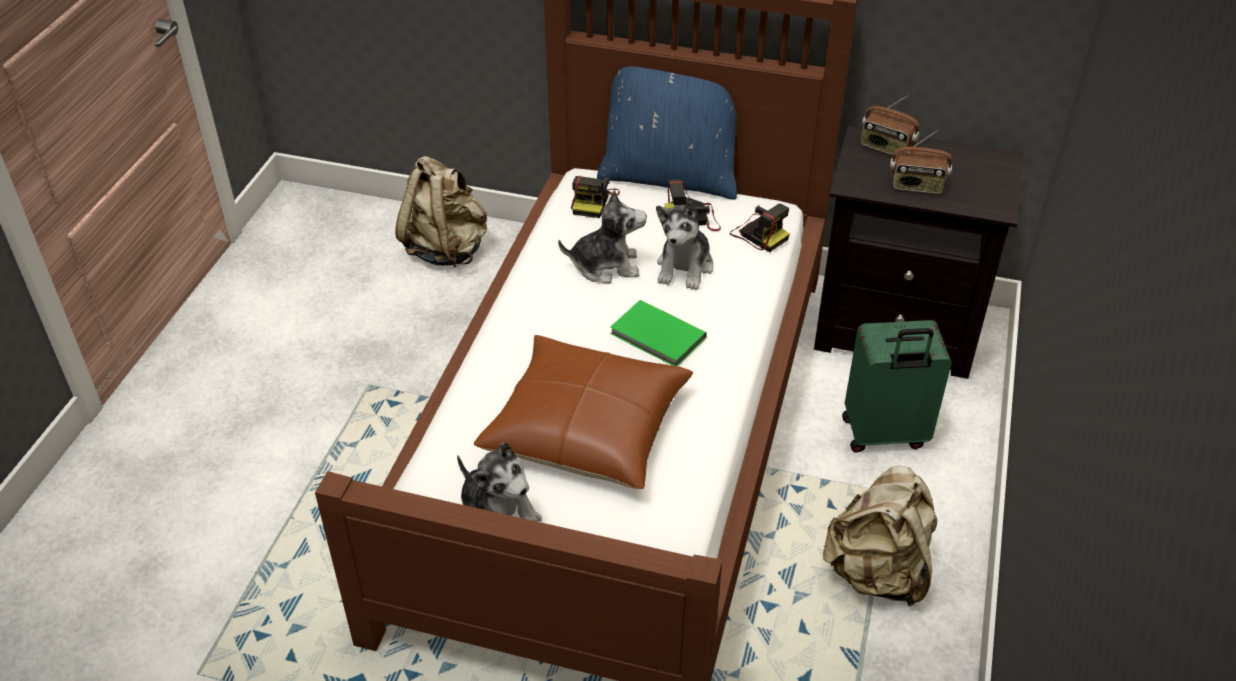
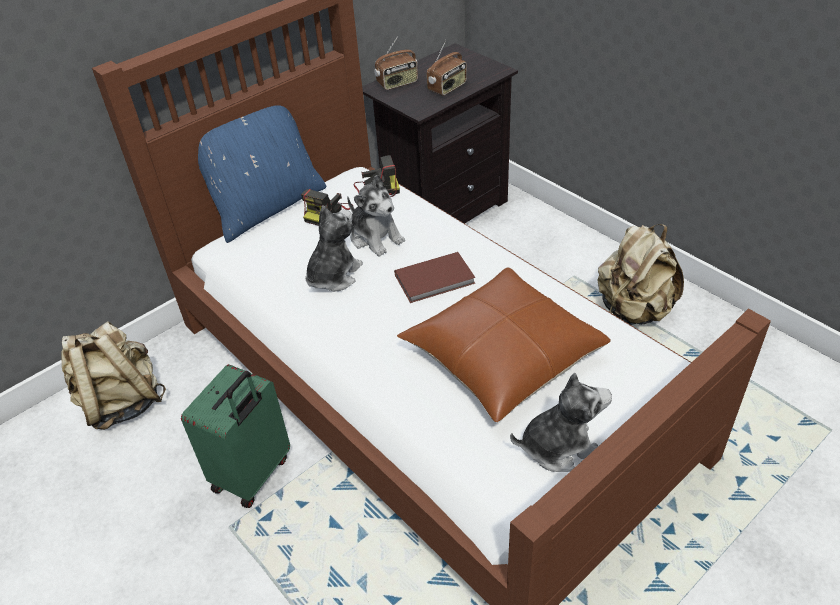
camera: 55 degrees left, 0 degrees up
(593, 201) = (253, 253): camera -> none
(657, 337) = (436, 280): green book -> brown book
(884, 434) = (525, 255): green suitcase -> green suitcase (253, 474)

